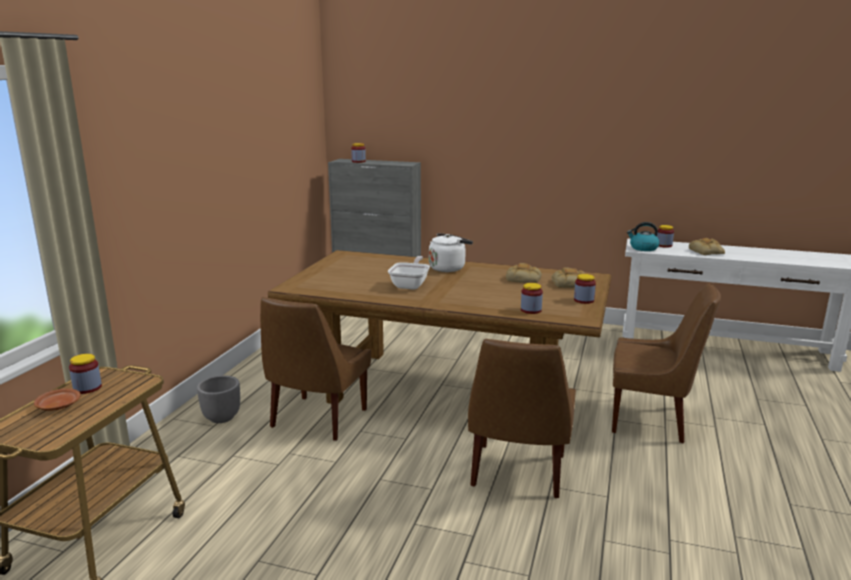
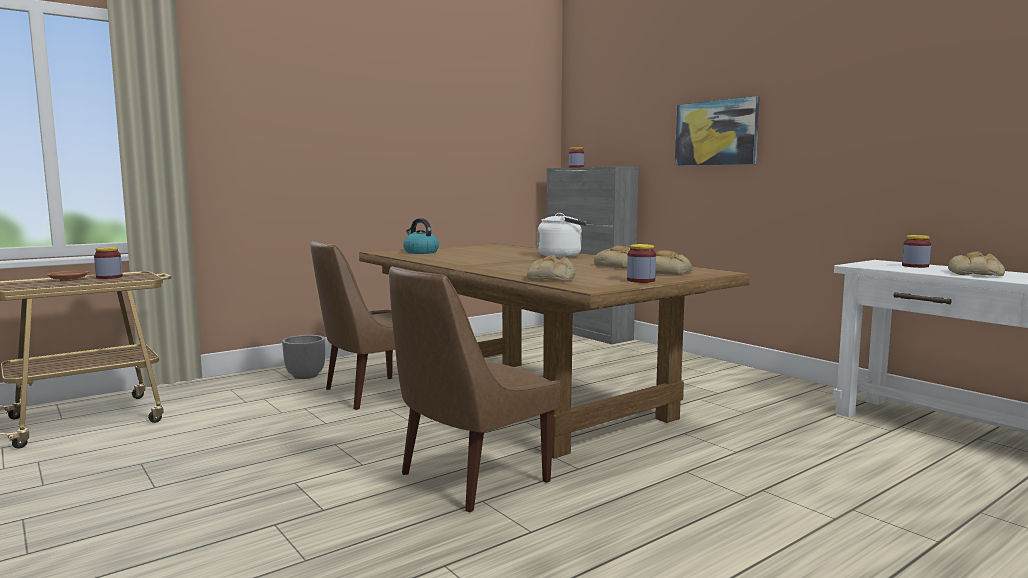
camera: 35 degrees right, 10 degrees down
(411, 285) = (488, 259): frying pan -> none
(497, 140) = (716, 133): none -> picture
(531, 310) = (551, 279): jar -> bread
(643, 248) = (871, 265): kettle -> kettle (420, 252)
(651, 420) = (739, 485): brown chair -> none

